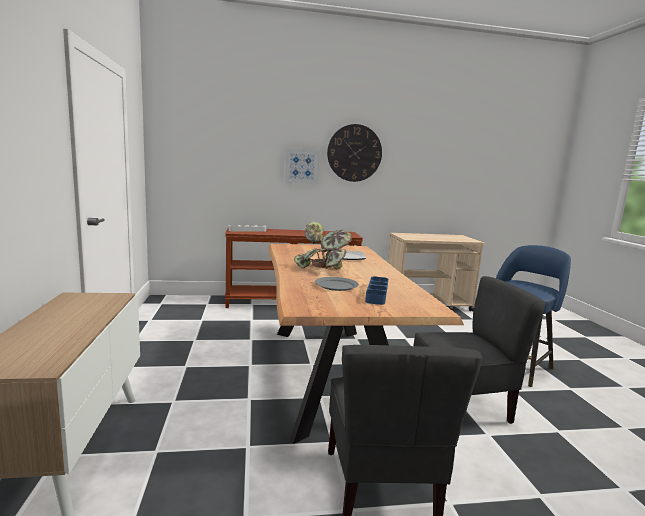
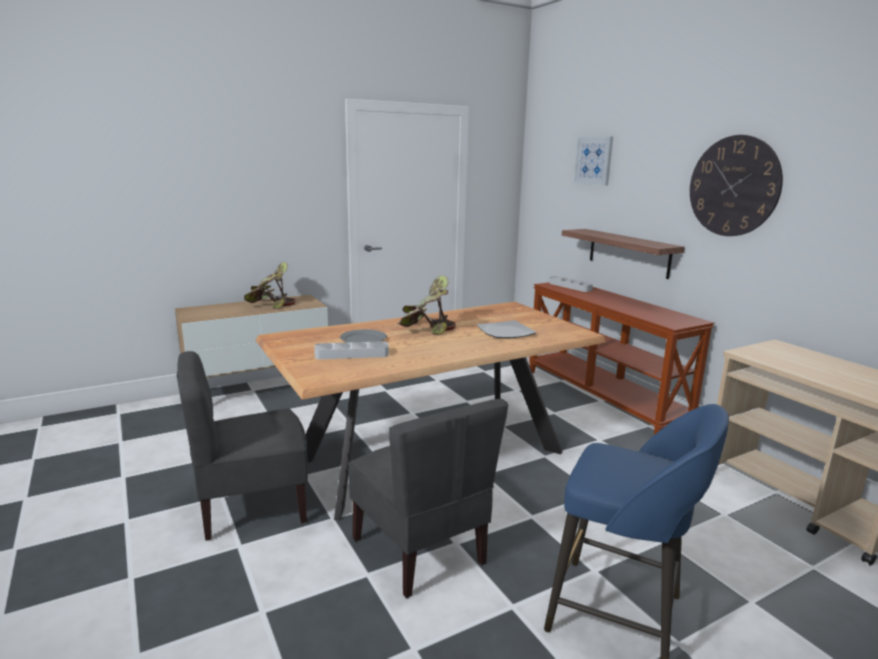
camera: 70 degrees right, 5 degrees up
(74, 314) = (270, 305): none -> potted plant
(281, 199) = (628, 253): none -> shelf
(301, 166) = (656, 206): picture -> picture (593, 160)
(377, 293) = (352, 354): blue tray -> grey tray

